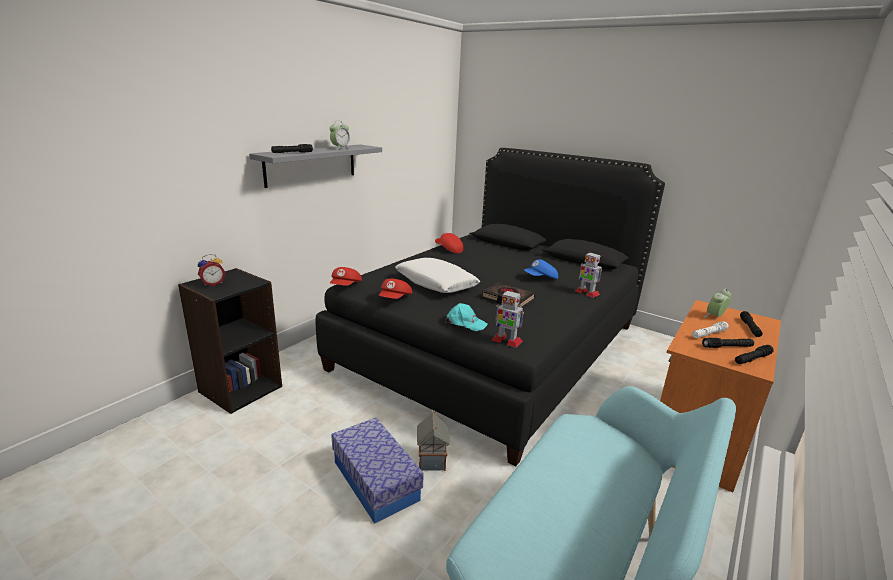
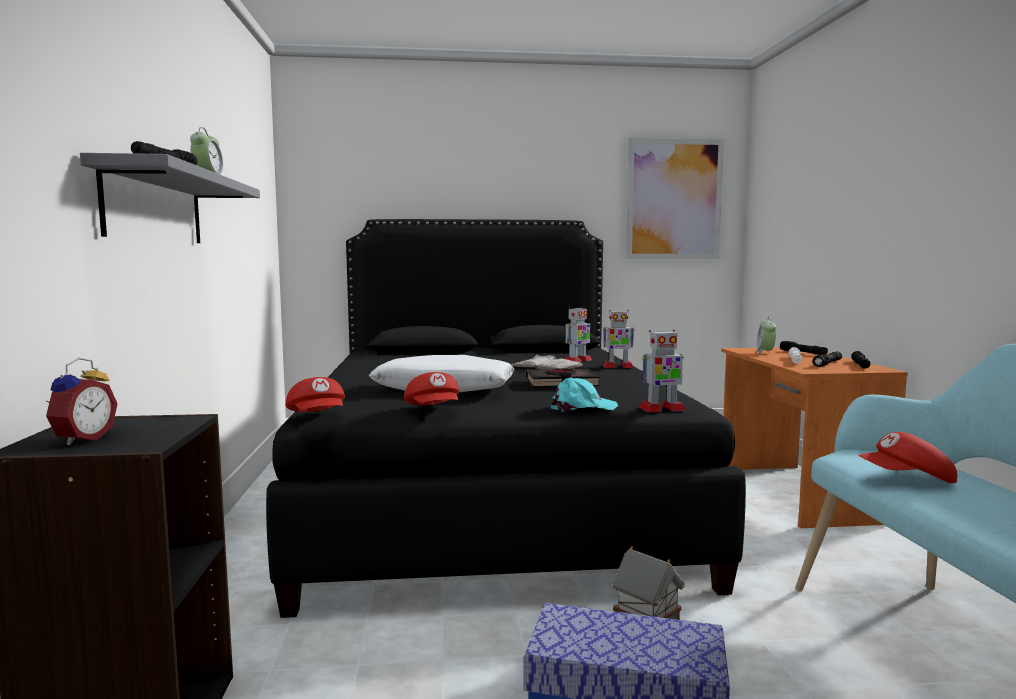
camera: 40 degrees left, 15 degrees down
(448, 249) = (367, 366): red cap -> red cap (907, 480)
(541, 278) = (546, 366): blue cap -> white book
(575, 278) = (577, 360): none -> toy robot
(747, 153) = (673, 199): none -> picture

